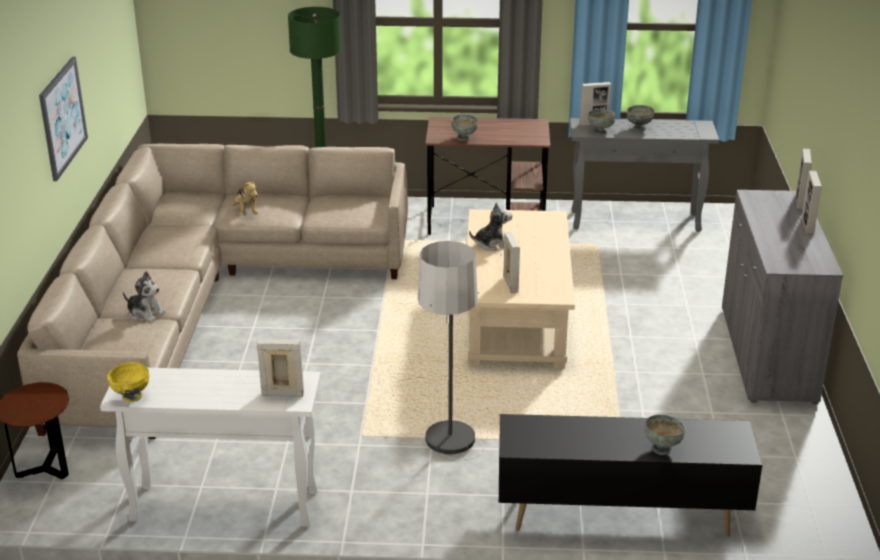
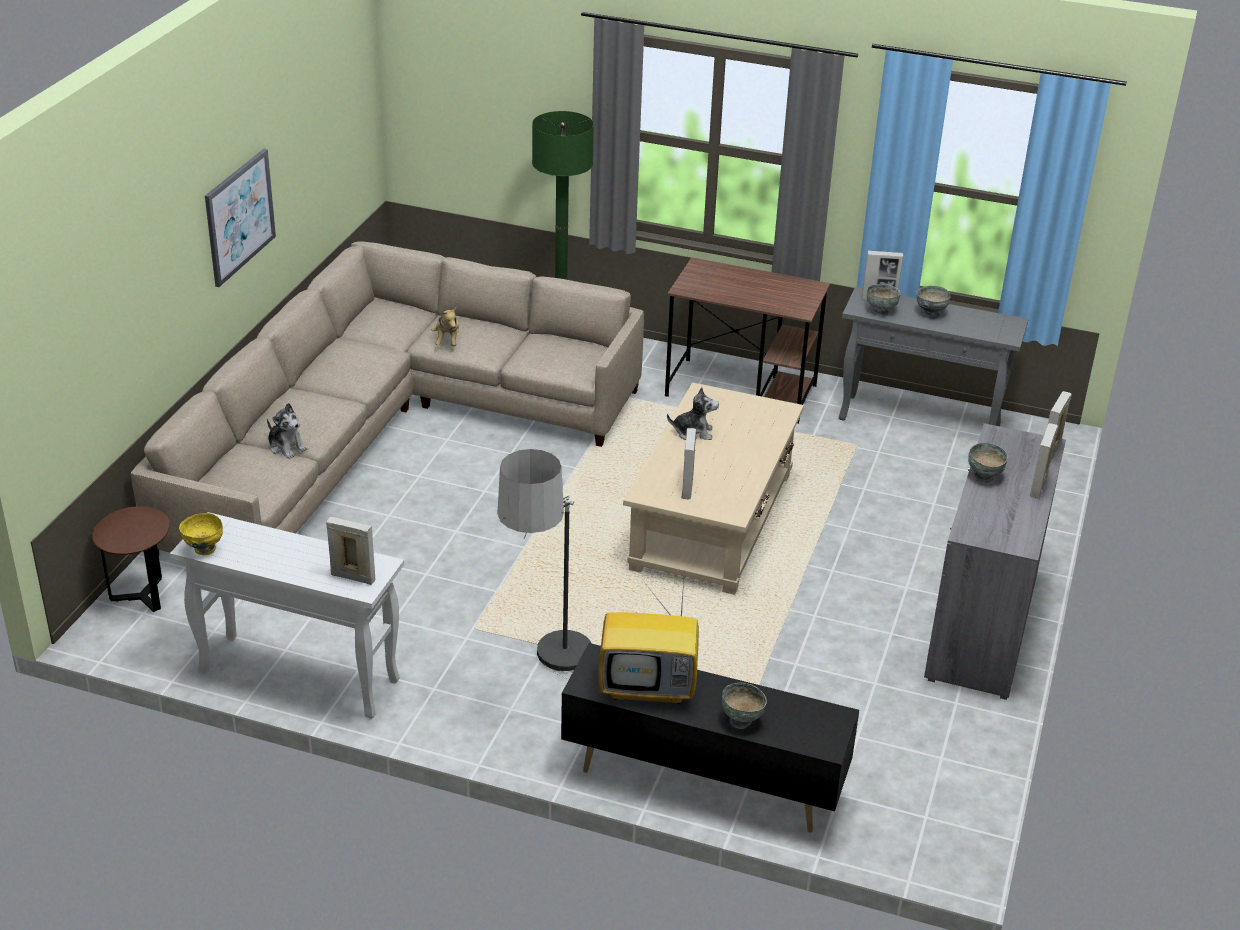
camera: 15 degrees right, 5 degrees up
(464, 138) = (716, 293): grey bowl -> grey bowl (984, 477)
(571, 438) = (649, 687): none -> television

